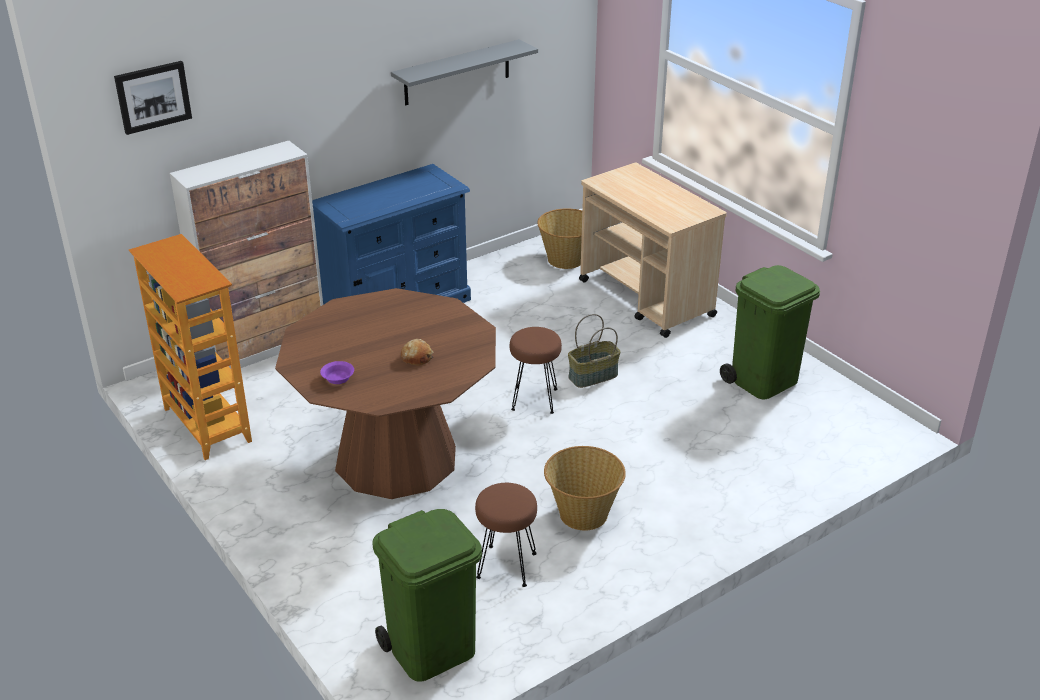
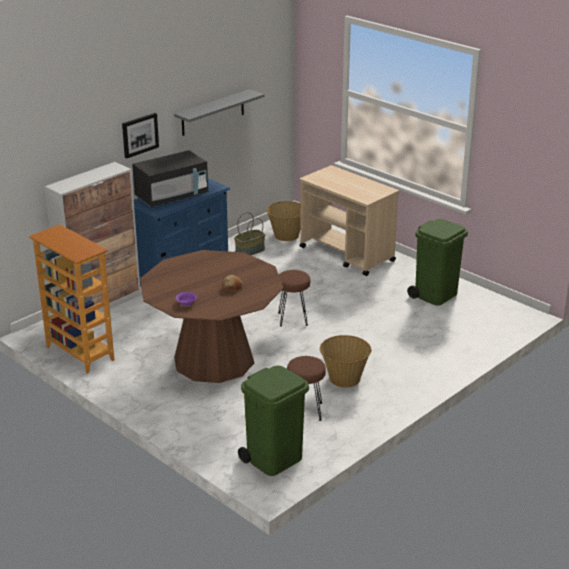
camera: 10 degrees left, 5 degrees down
(153, 96) = (35, 135): picture -> picture (139, 135)
(379, 197) = (172, 197): none -> black microwave
(593, 377) = (326, 302): basket -> basket (250, 251)

